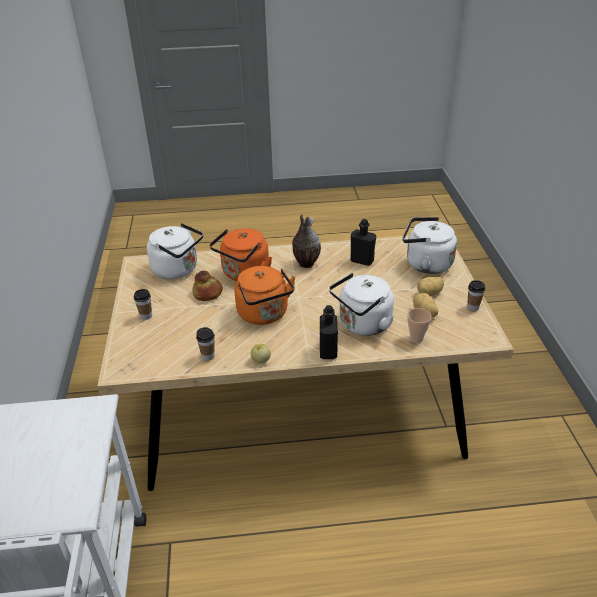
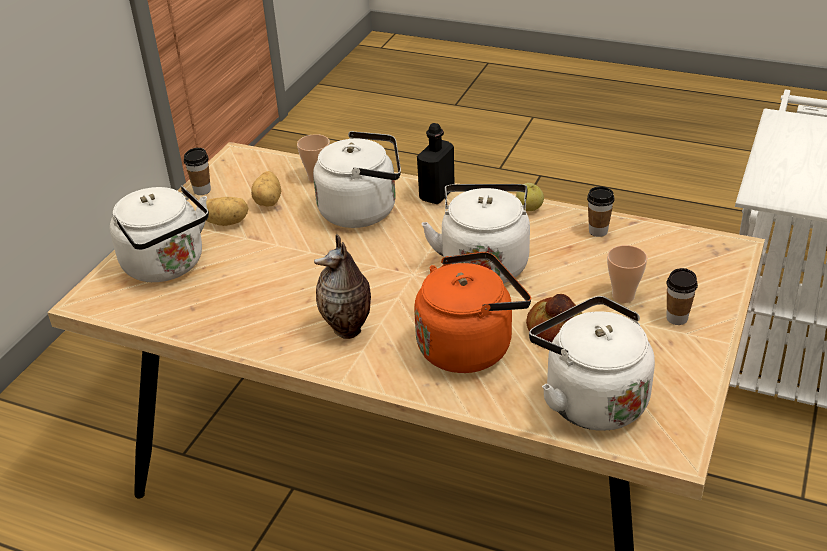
camera: 150 degrees left, 0 degrees up
(178, 319) = (623, 296): none -> cup
(264, 315) = (484, 263): orange kettle -> white kettle
(362, 261) = (252, 304): black bottle -> none

